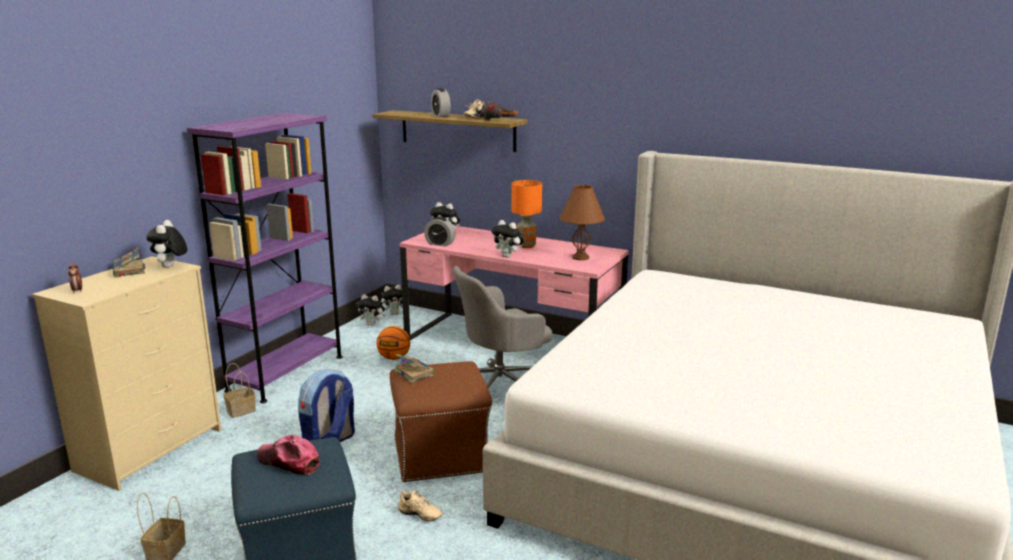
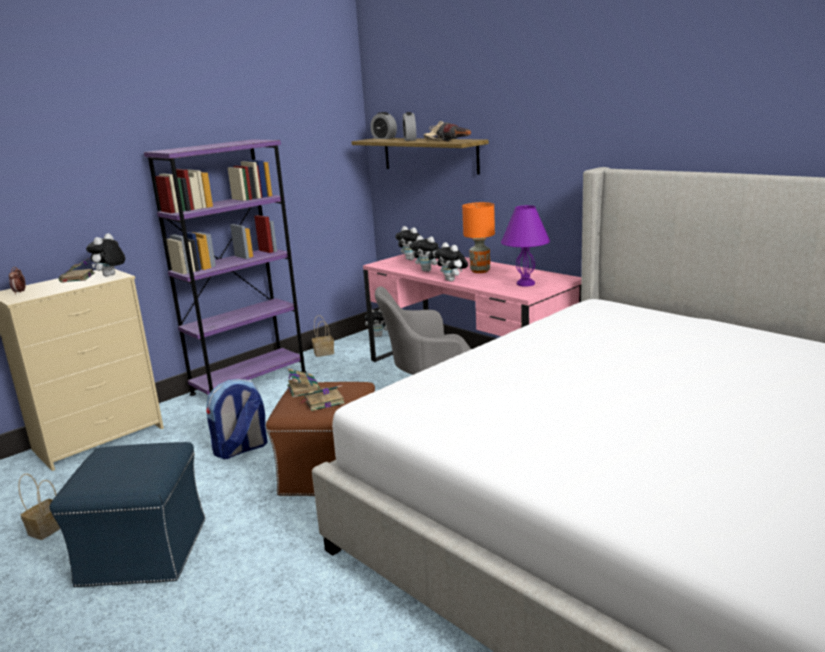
camera: 20 degrees right, 0 degrees up
(240, 411) = (190, 413): basket -> basket (323, 353)
(289, 462) = (126, 460): cap -> none
(372, 324) = (352, 344): plush toy -> plush toy (428, 270)
(394, 358) = (350, 377): basketball -> none
(419, 516) = (270, 531): beige shoe -> none
(440, 244) = (398, 267): alarm clock -> alarm clock (384, 138)
(446, 384) = (323, 402): none -> book
(581, 257) = (526, 283): brown table lamp -> purple table lamp

